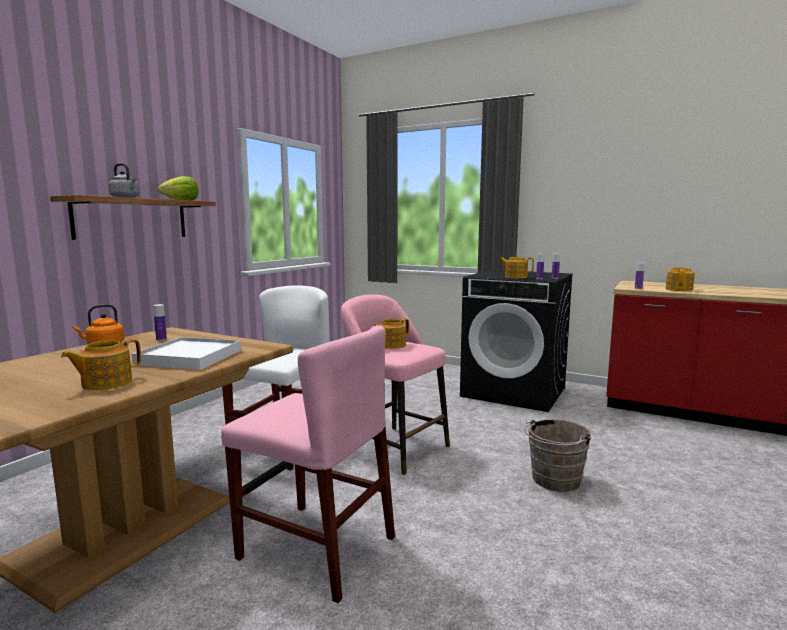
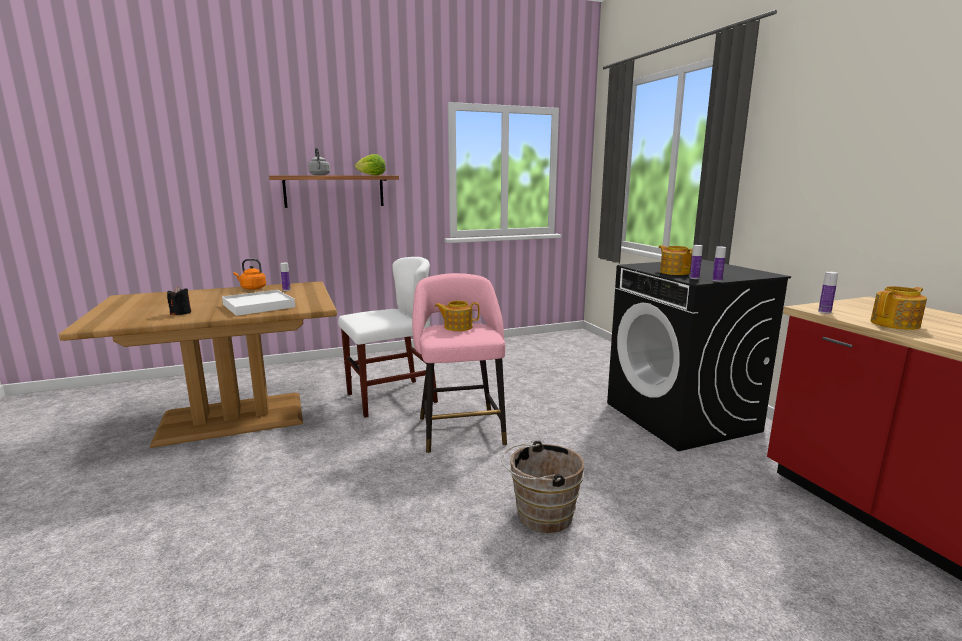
camera: 40 degrees right, 5 degrees up
(105, 383) = (181, 313): teapot -> black candle
(316, 547) = (289, 475): pink chair -> none

